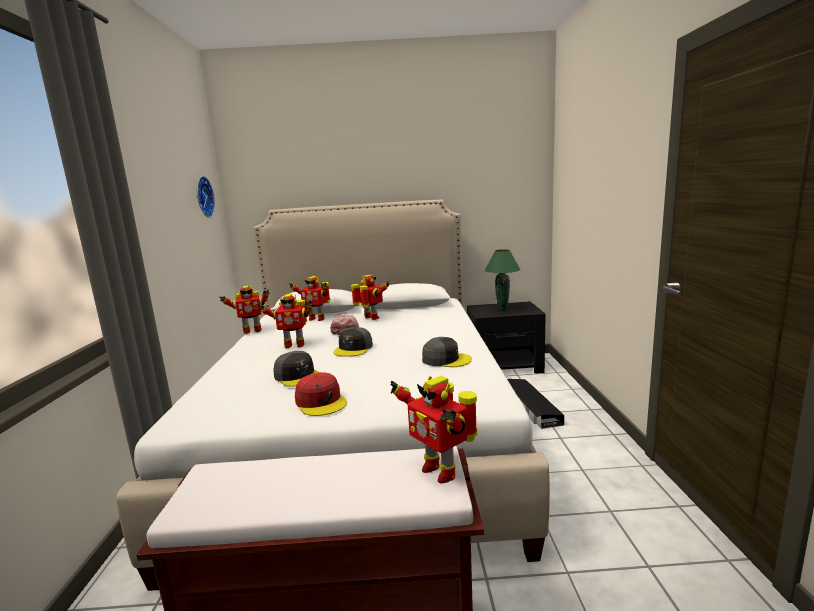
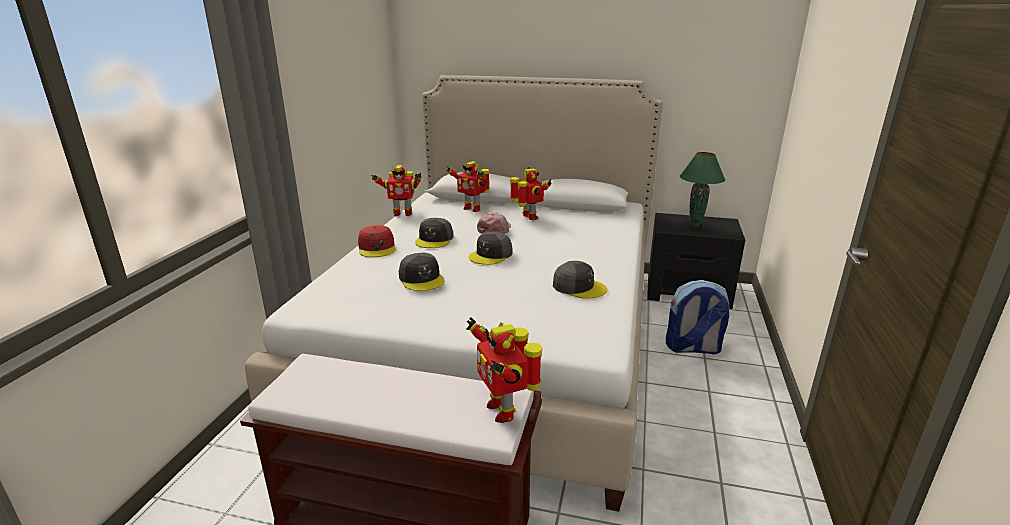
camera: 15 degrees right, 10 degrees up
(202, 197) = (368, 59): wall clock -> none
(294, 345) = (434, 239): toy robot -> grey cap
(321, 402) = (431, 313): red cap -> red cap (377, 248)
(530, 407) = (692, 348): black storage box -> backpack

